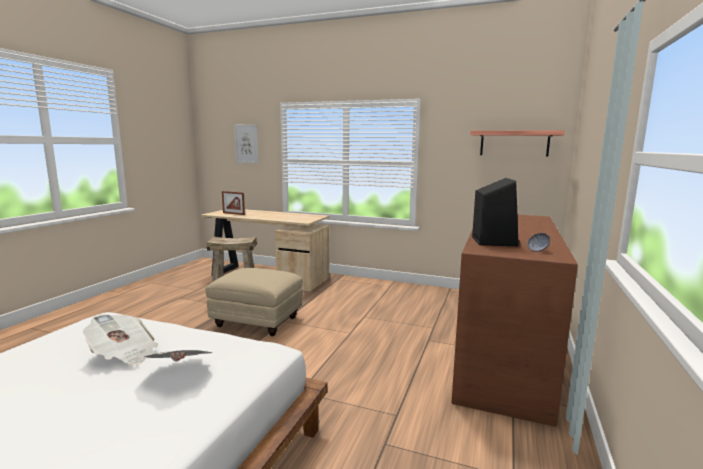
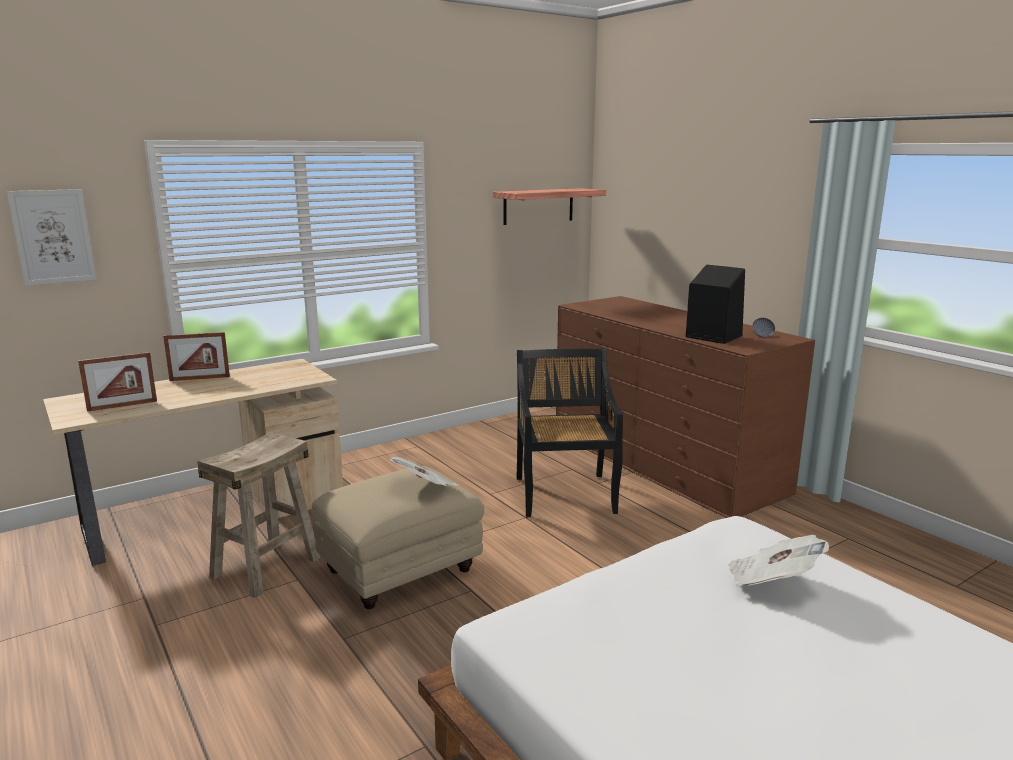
camera: 55 degrees left, 5 degrees up
(123, 354) = (686, 616): newspaper -> newspaper (424, 488)
(278, 213) = (200, 378): none -> picture frame
(395, 335) = (564, 494): none -> black chair

